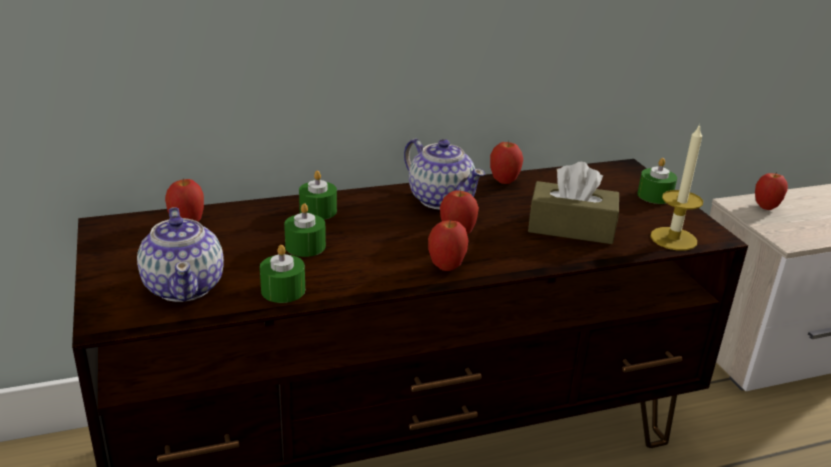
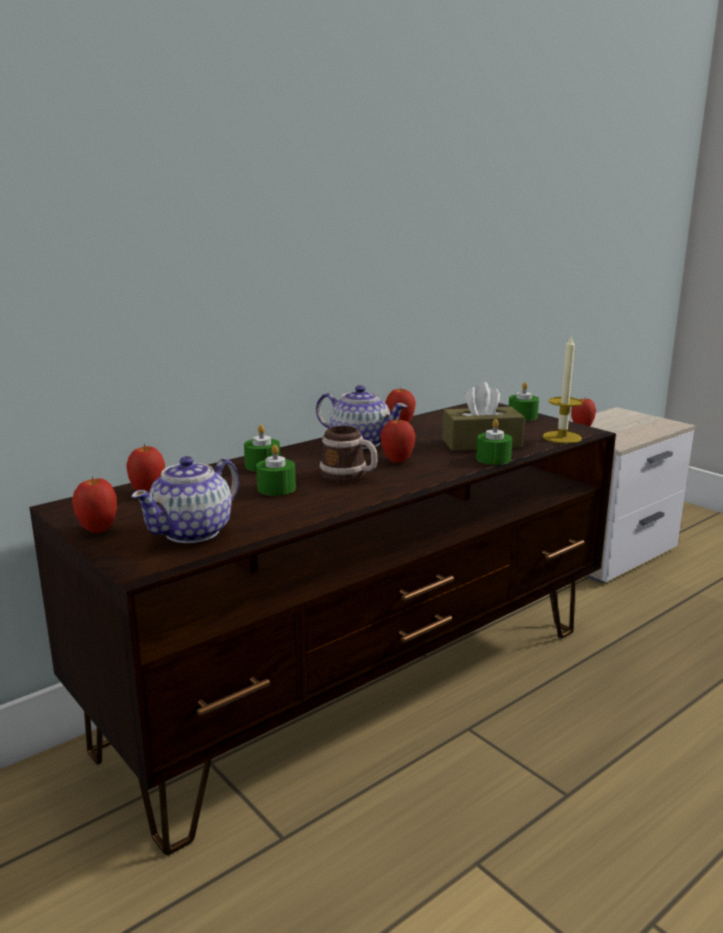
camera: 20 degrees left, 10 degrees down
(185, 286) = (193, 532): teapot -> teapot turned 75 degrees clockwise
(283, 290) = (288, 518): green candle -> green candle (493, 459)
(390, 245) = (349, 475): none -> mug
(446, 267) = (410, 481): apple -> apple (98, 529)

